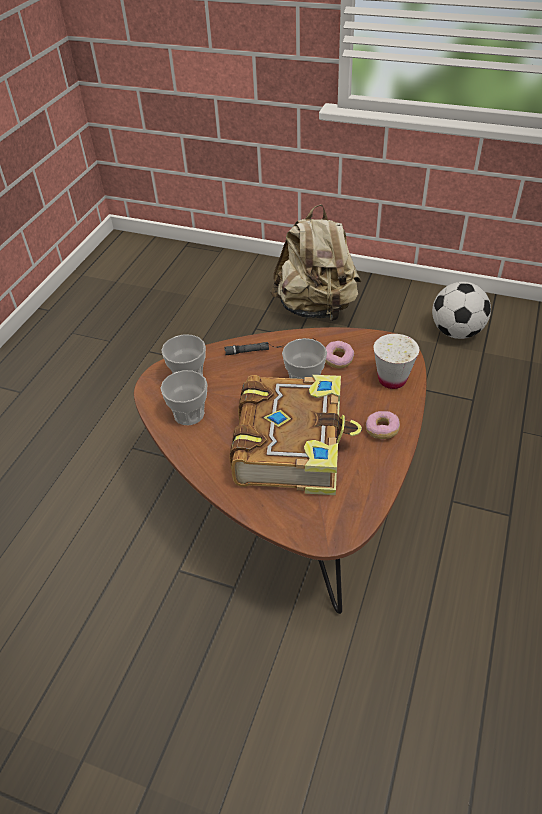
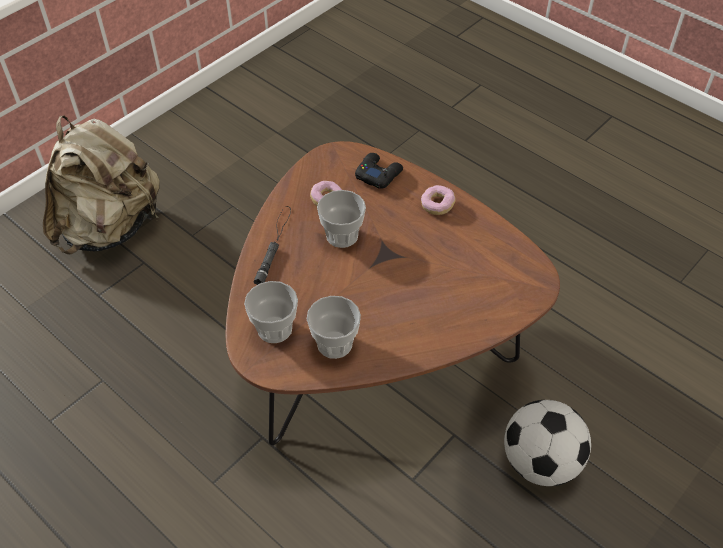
camera: 70 degrees left, 5 degrees up
(292, 444) = (422, 273): book -> none
(392, 380) = (378, 174): white cup -> black game controller
(456, 332) = (237, 137): football -> football (540, 462)

